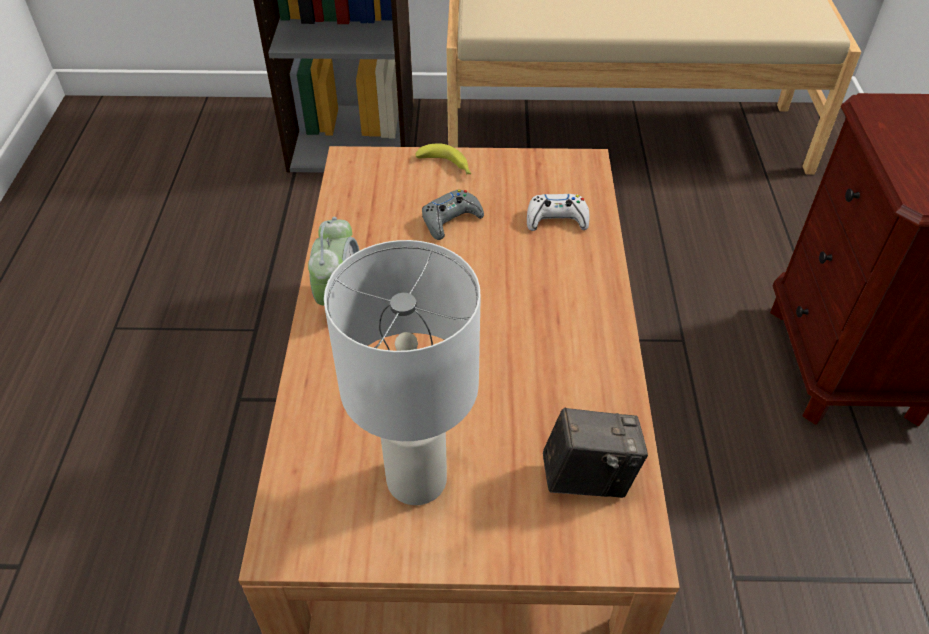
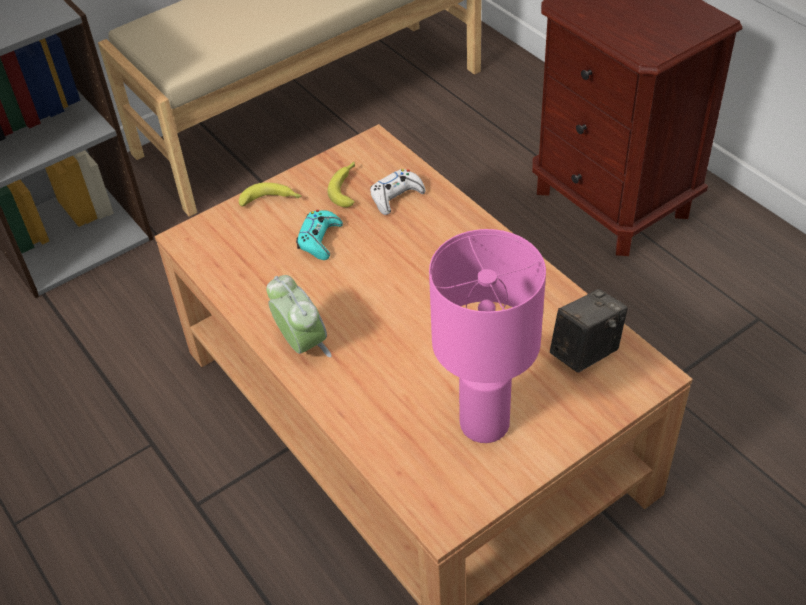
camera: 35 degrees left, 0 degrees up
(414, 480) = (483, 424): white table lamp -> pink table lamp
(451, 220) = (319, 240): grey game controller -> turquoise game controller
(521, 188) = (347, 187): none -> banana

